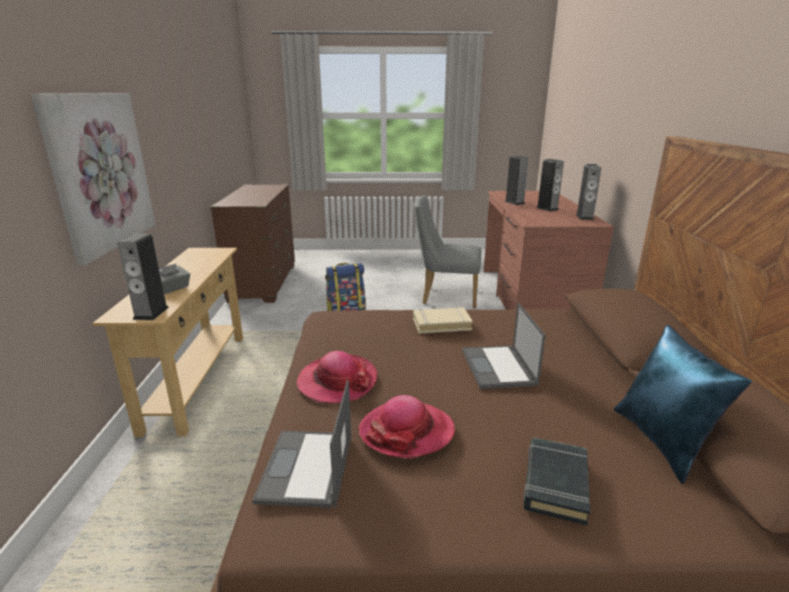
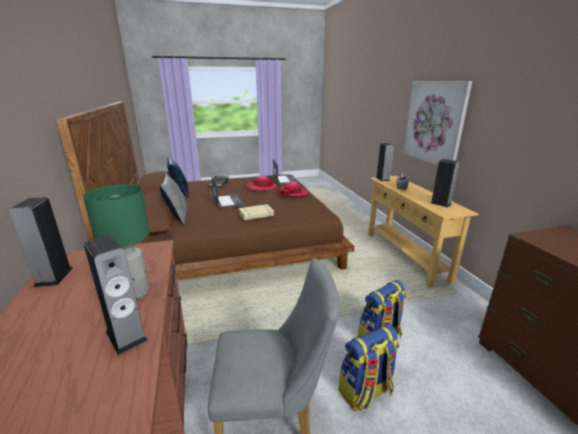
camera: 165 degrees right, 0 degrees up
(383, 297) = (366, 392): none -> backpack
(524, 210) = (135, 292): none -> green table lamp
(547, 208) = (82, 306): speaker -> speaker (440, 203)
(585, 343) = (177, 217): none -> grey pillow

